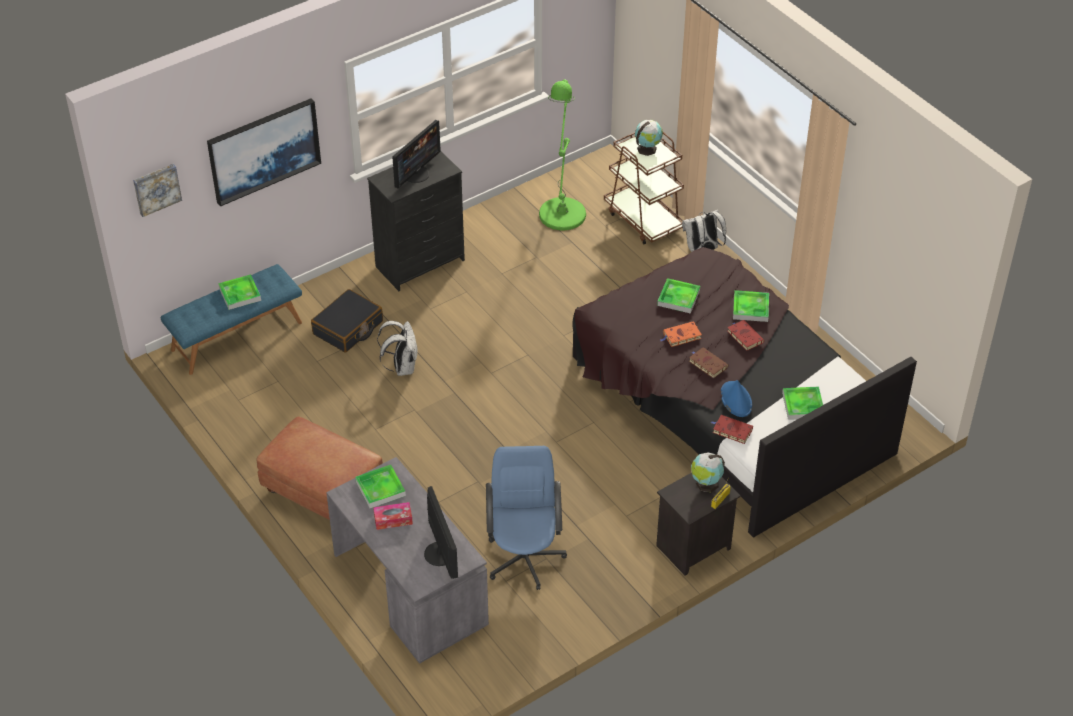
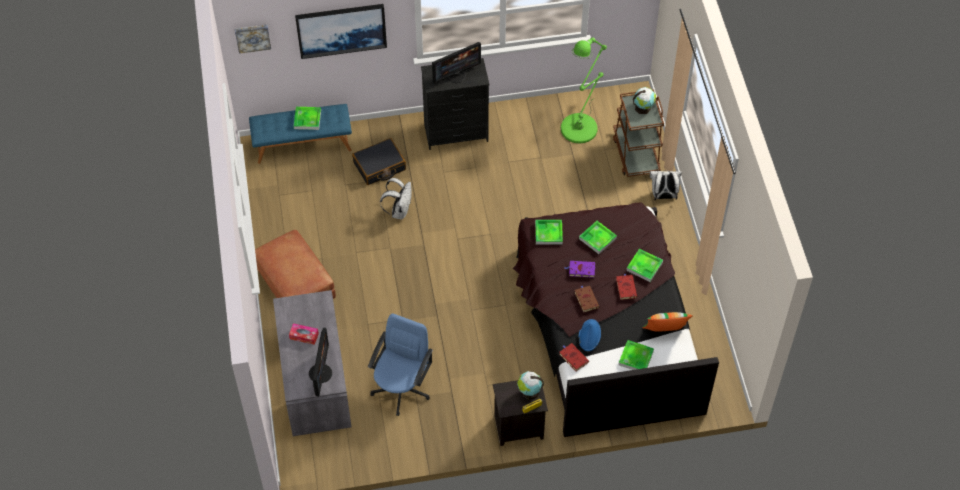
camera: 25 degrees right, 10 degrees up
(380, 488) = (308, 310): tray -> tray (548, 233)
(681, 336) = (581, 270): orange book -> purple book
(817, 367) = (665, 332): none -> pillow

